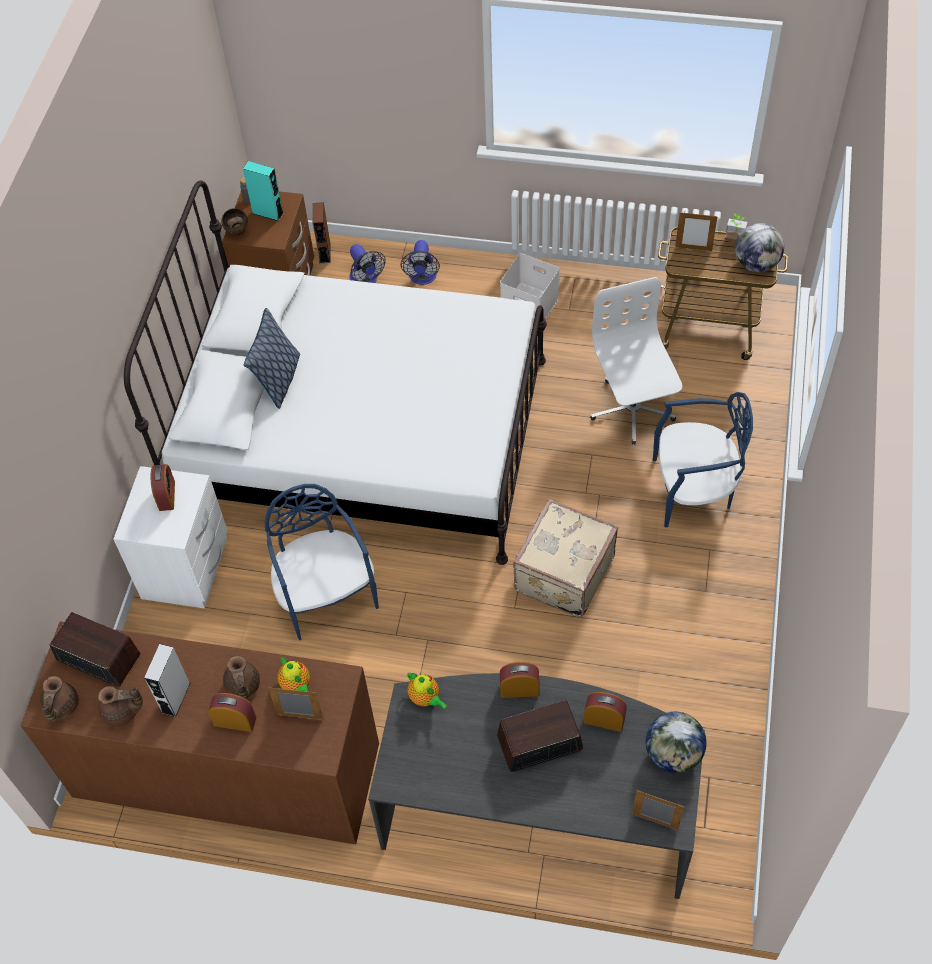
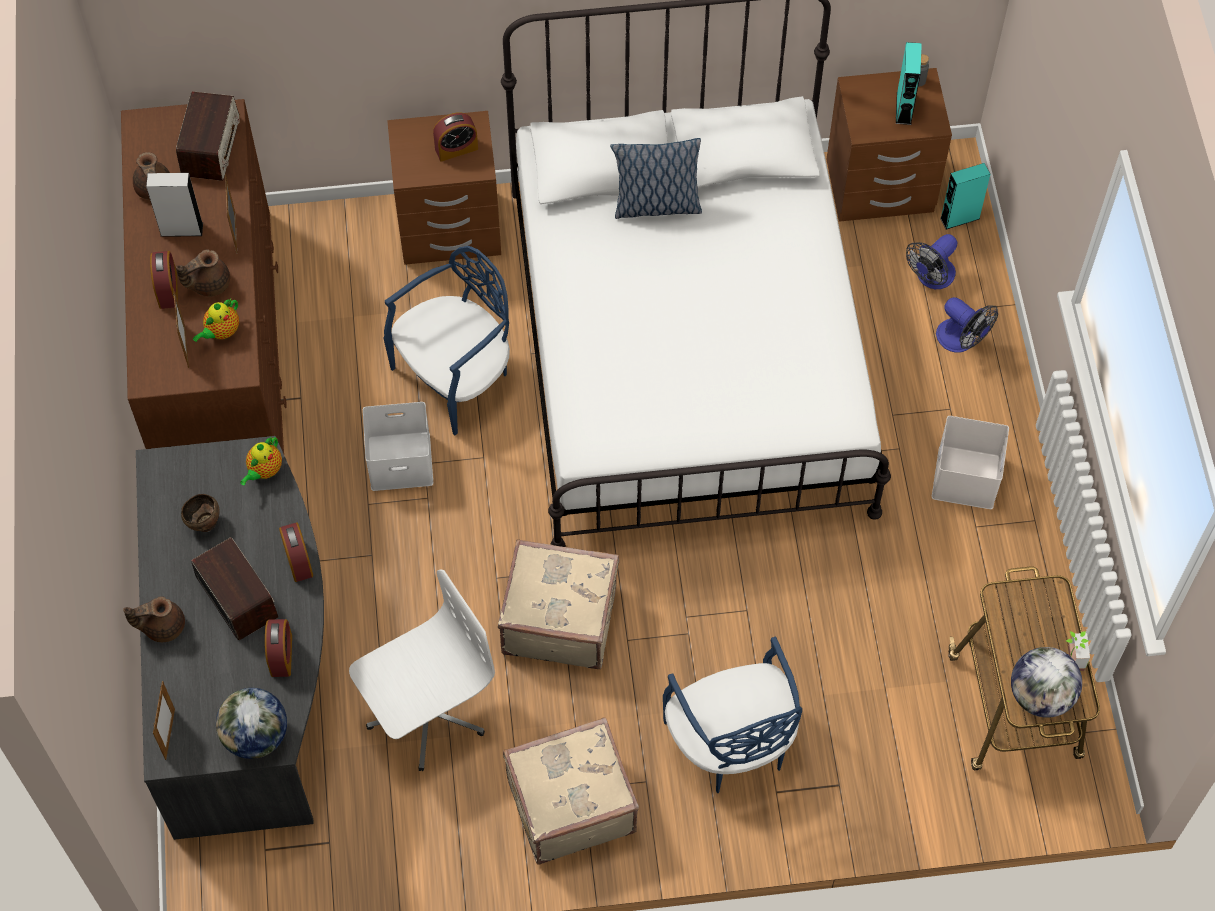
camera: 70 degrees right, 5 degrees up
(61, 706) = (148, 135): brown teapot -> brown teapot (162, 626)
(187, 568) = (449, 230): white nightstand -> brown nightstand
(237, 232) = (860, 87): brown bowl -> brown bowl (204, 523)
(324, 252) = (959, 218): brown speaker -> turquoise speaker
(386, 650) = (401, 460): none -> white storage box
(422, 278) = (961, 340): fan -> fan turned 120 degrees counterclockwise
(631, 409) = (835, 641): white office chair -> white office chair (426, 713)
(693, 248) = (1037, 610): picture frame -> picture frame (236, 232)
(715, 602) = (569, 803): none -> beige suitcase

